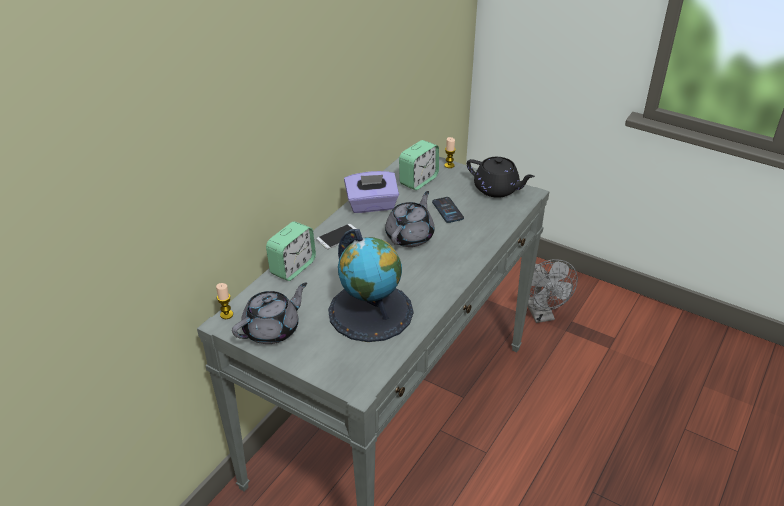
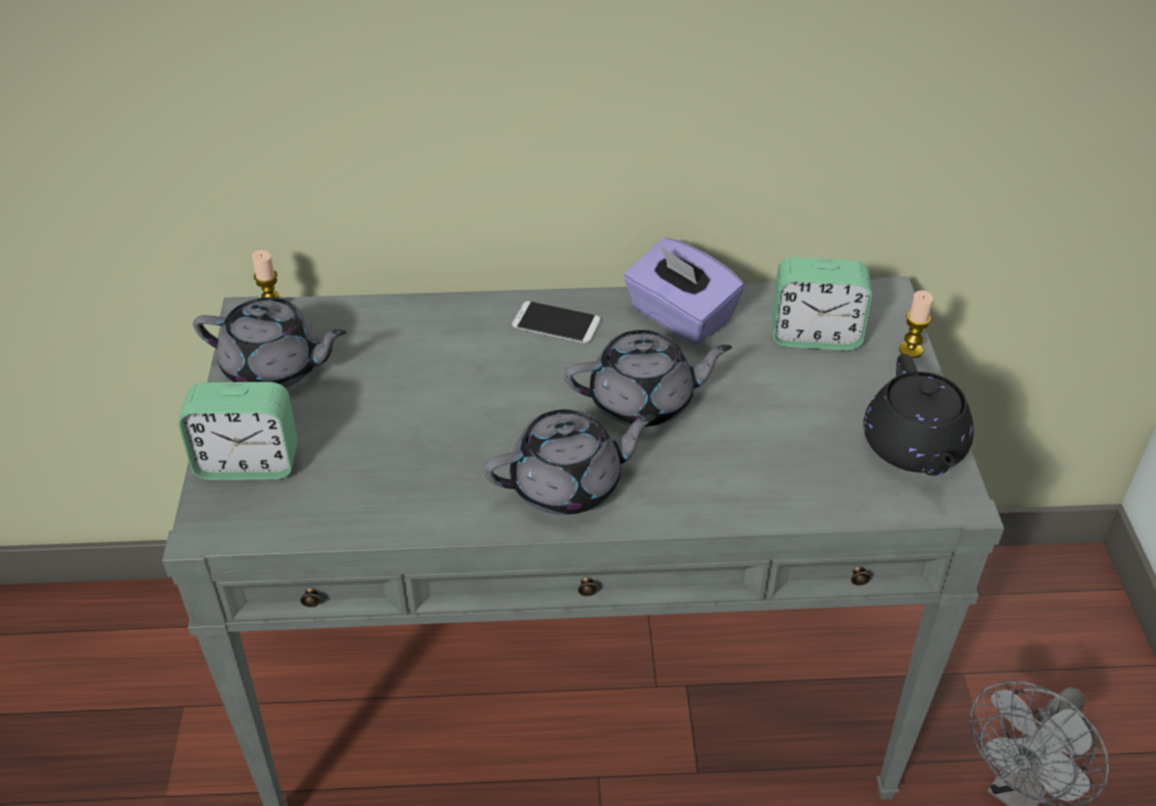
camera: 55 degrees right, 5 degrees up
(293, 267) = (433, 315): alarm clock -> alarm clock (248, 463)
(371, 311) = (402, 452): globe -> none
(436, 274) = (568, 485): none -> grey teapot
(447, 210) = (769, 413): phone -> none

